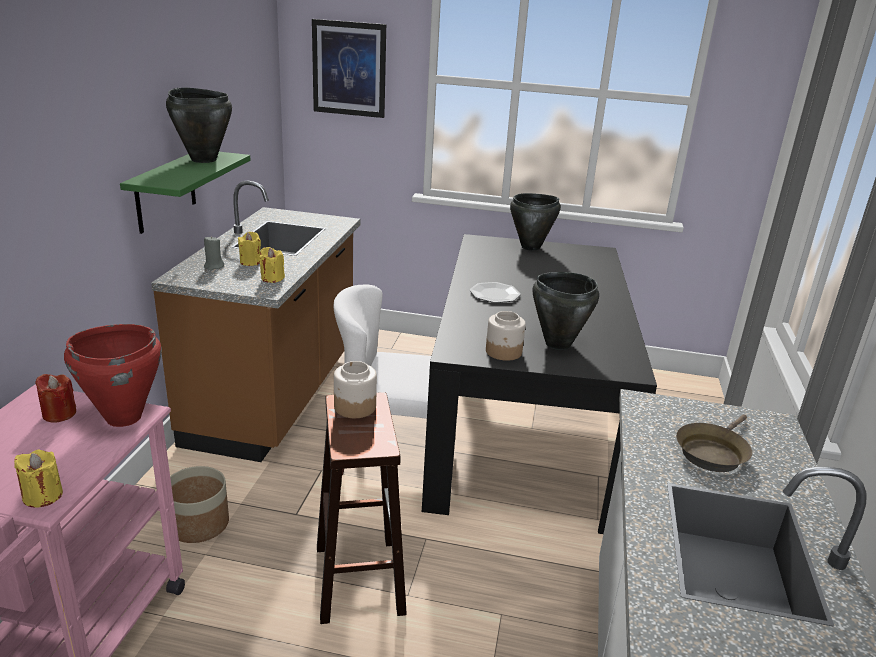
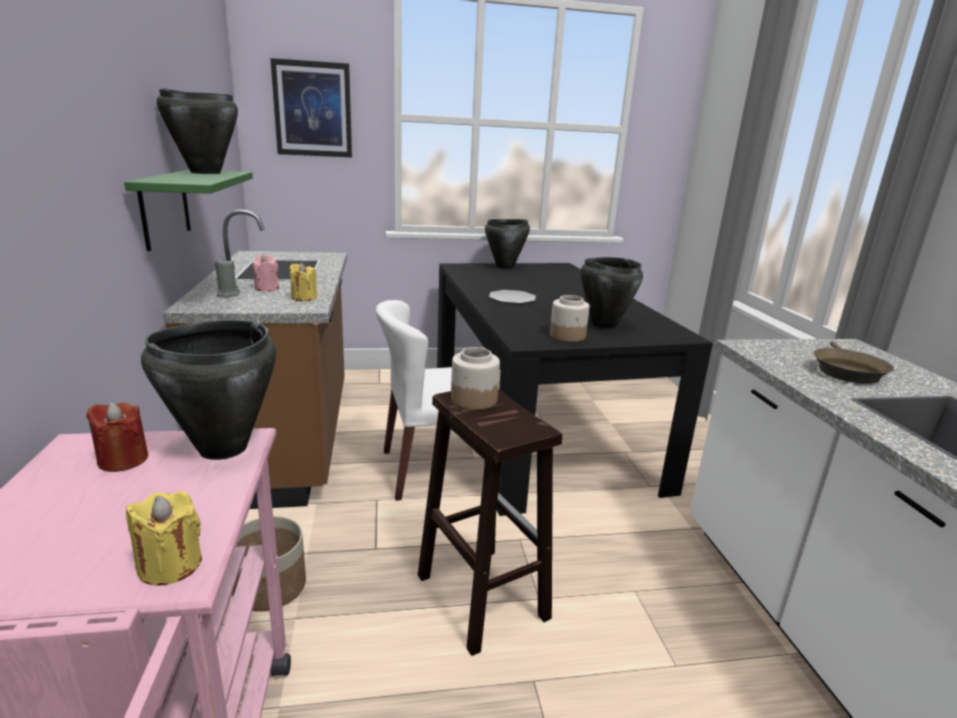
camera: 20 degrees left, 5 degrees down
(123, 417) = (222, 448): red cooking pot -> black cooking pot
(250, 262) = (267, 288): yellow candle -> pink candle

